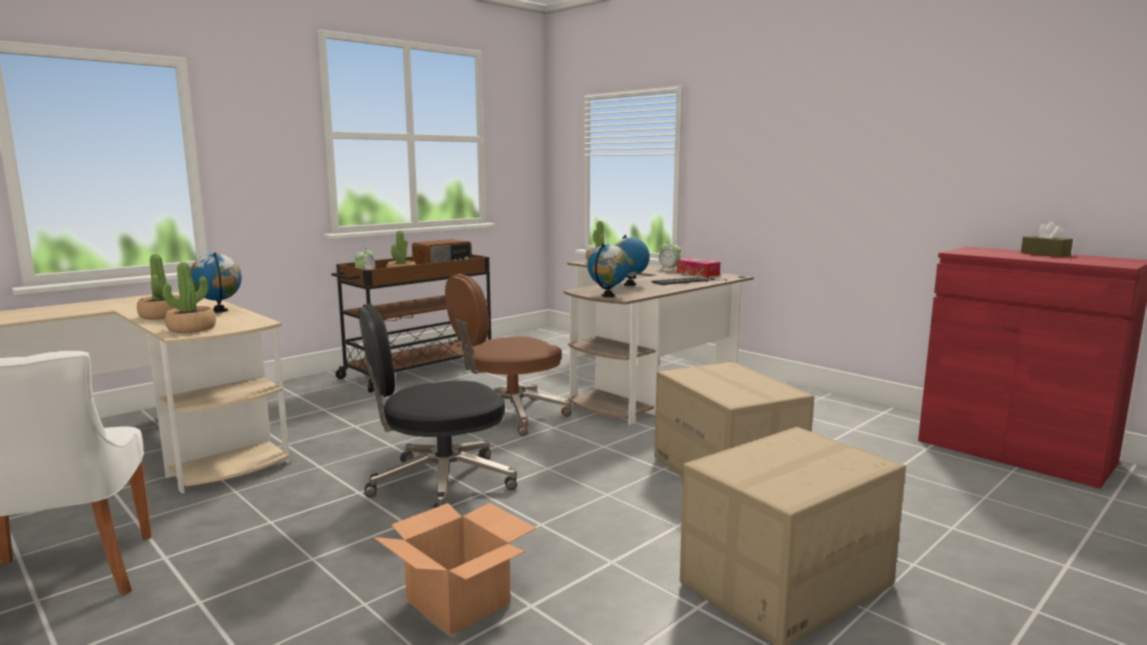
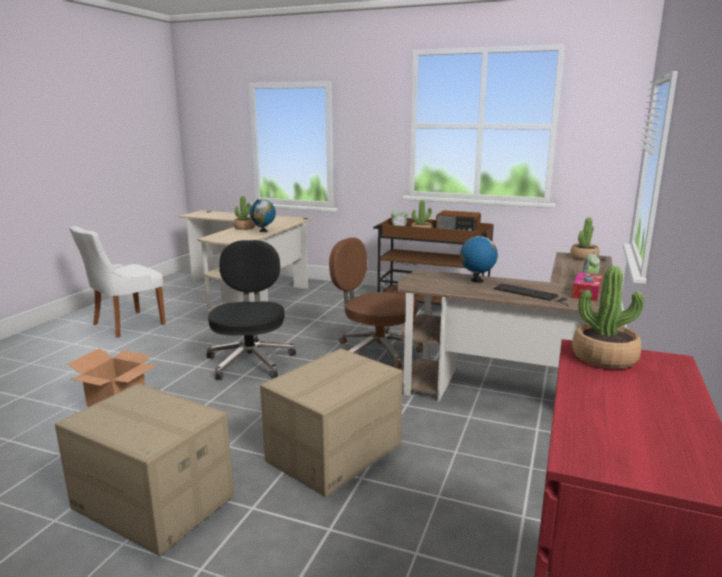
camera: 65 degrees right, 5 degrees up
(192, 329) = (221, 236): potted plant -> potted plant (604, 358)
(439, 483) = (250, 361): black office chair -> black office chair turned 45 degrees clockwise
(608, 296) = (413, 282): globe -> none
(1045, 254) = (669, 406): brown tissue box -> none

